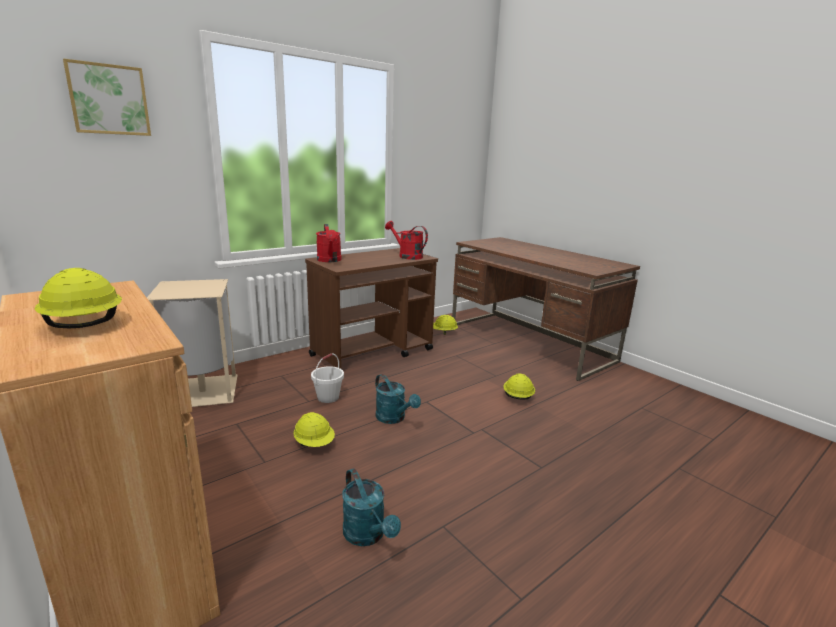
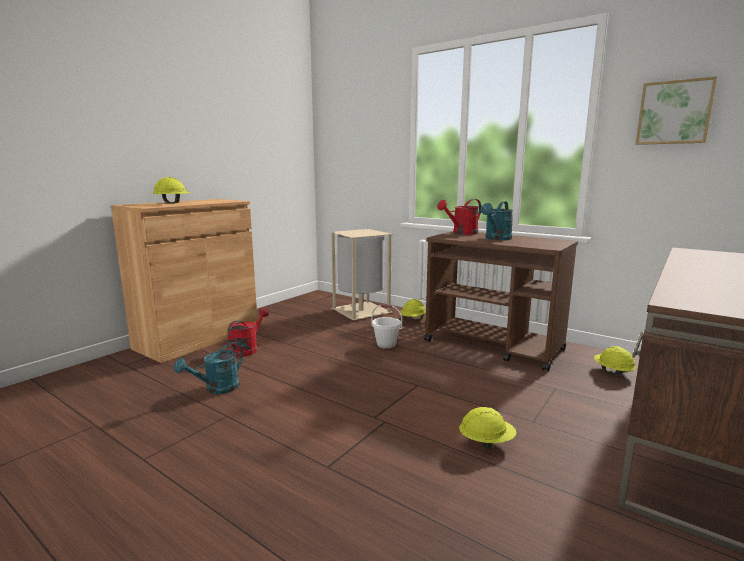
camera: 75 degrees right, 5 degrees down
(109, 100) = (361, 109): picture -> picture (674, 112)
(314, 444) = (316, 353): yellow hard hat -> yellow hard hat (412, 319)
(394, 418) = (372, 374): turquoise watering can -> turquoise watering can (496, 239)
(407, 256) = (538, 243): red watering can -> red watering can (247, 349)

